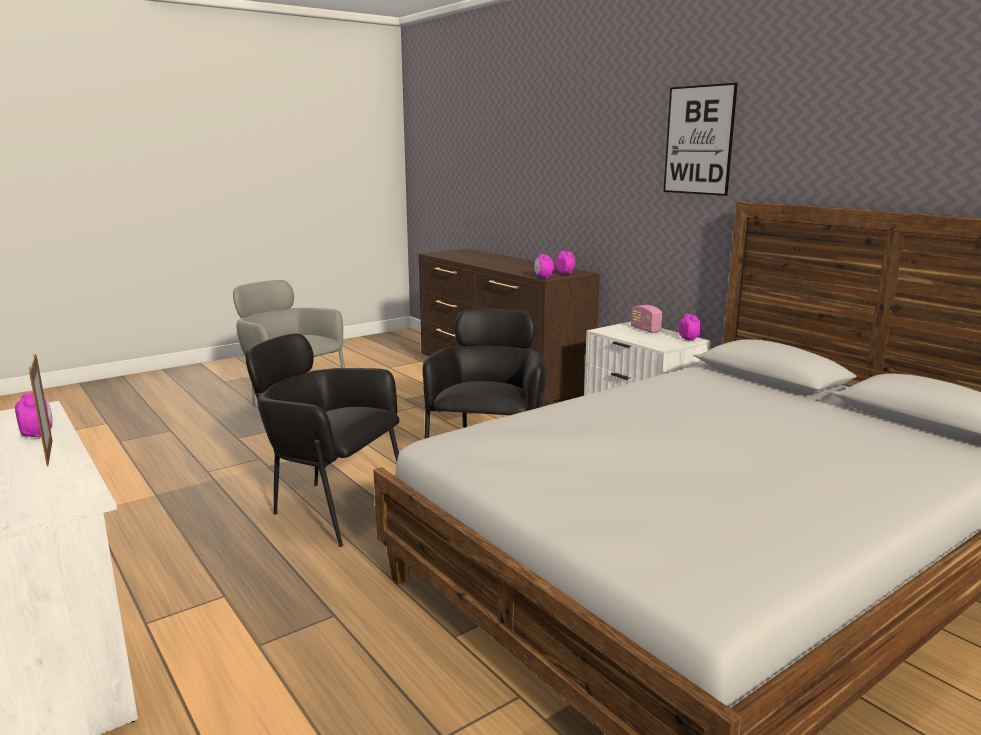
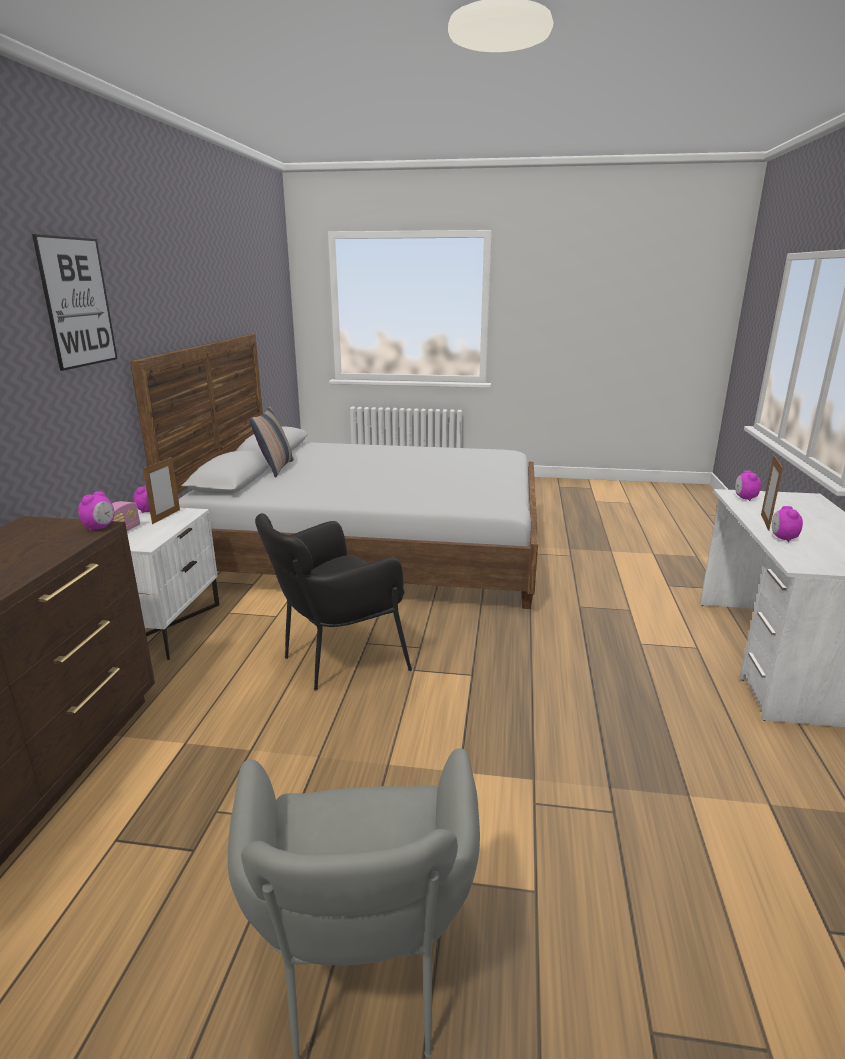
camera: 135 degrees left, 5 degrees up
(330, 506) = (517, 681): black armchair -> none
(565, 273) = (45, 528): alarm clock -> alarm clock (744, 498)
(663, 340) = (166, 516): none -> picture frame
(805, 400) = (275, 468): none -> pillow

